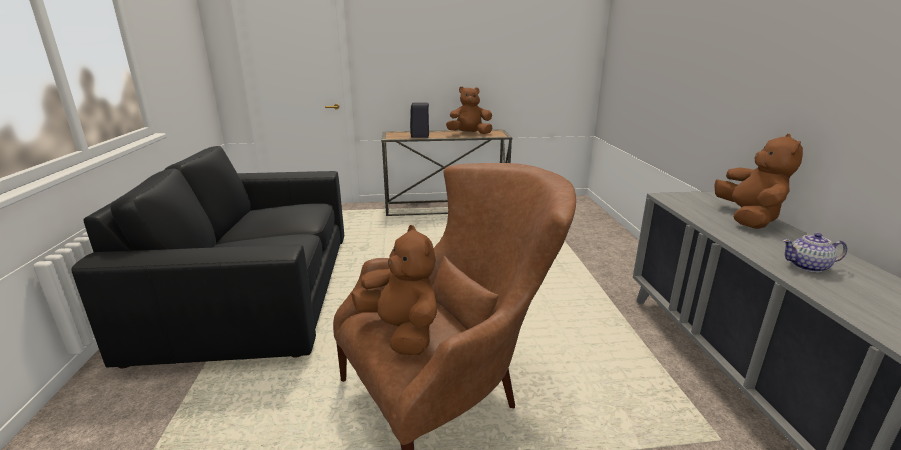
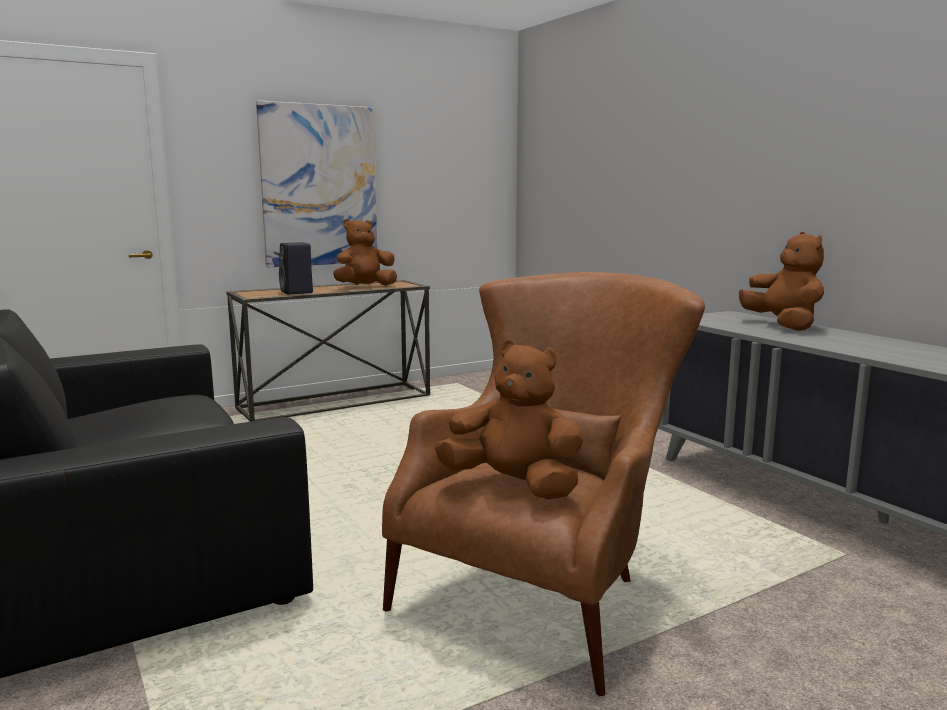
camera: 25 degrees left, 10 degrees down
(447, 62) = (319, 186): none -> picture
(808, 266) = (875, 348): teapot -> none

